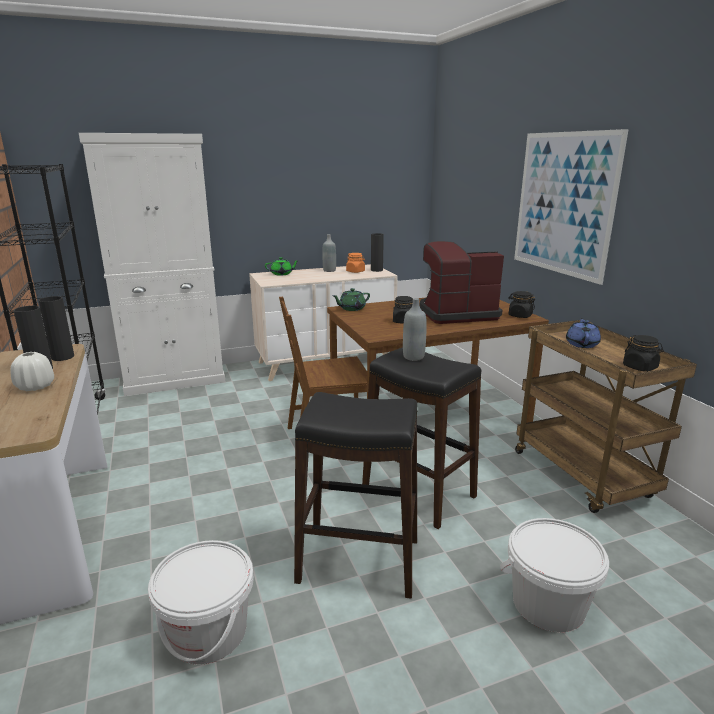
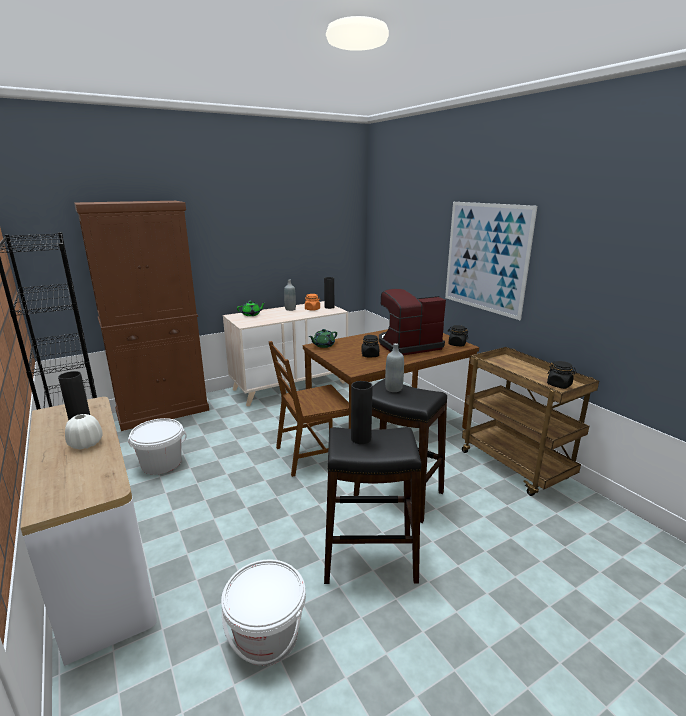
camera: 10 degrees left, 0 degrees up
(62, 357) = (95, 411): black vase -> black vase (361, 439)
(175, 380) = (163, 411): white cabinet -> brown cabinet
(548, 603) = (518, 573): white bucket -> white bucket (161, 463)
(582, 344) = (511, 367): blue teapot -> none

